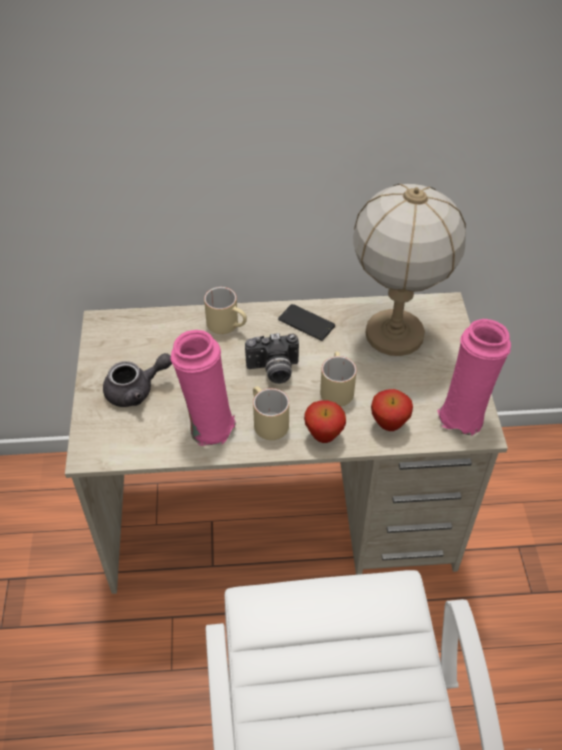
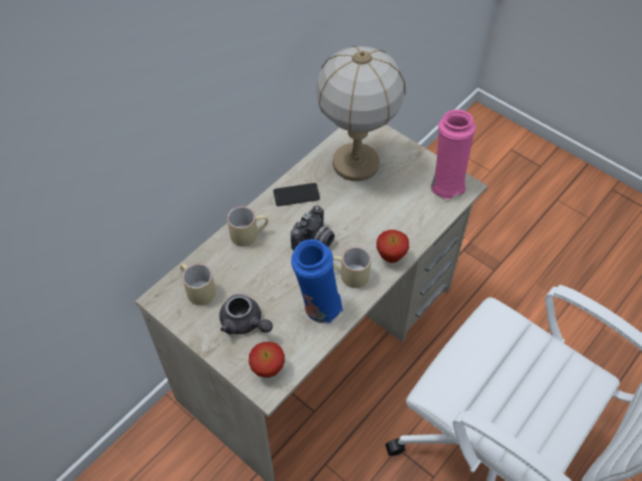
camera: 45 degrees left, 5 degrees up
(136, 390) = (245, 323): grey teapot -> grey teapot turned 105 degrees clockwise
(208, 425) = (318, 307): pink vase -> blue vase
(335, 388) = (362, 223): beige mug -> beige mug (196, 290)
(389, 425) = (416, 221): apple -> apple (268, 370)

